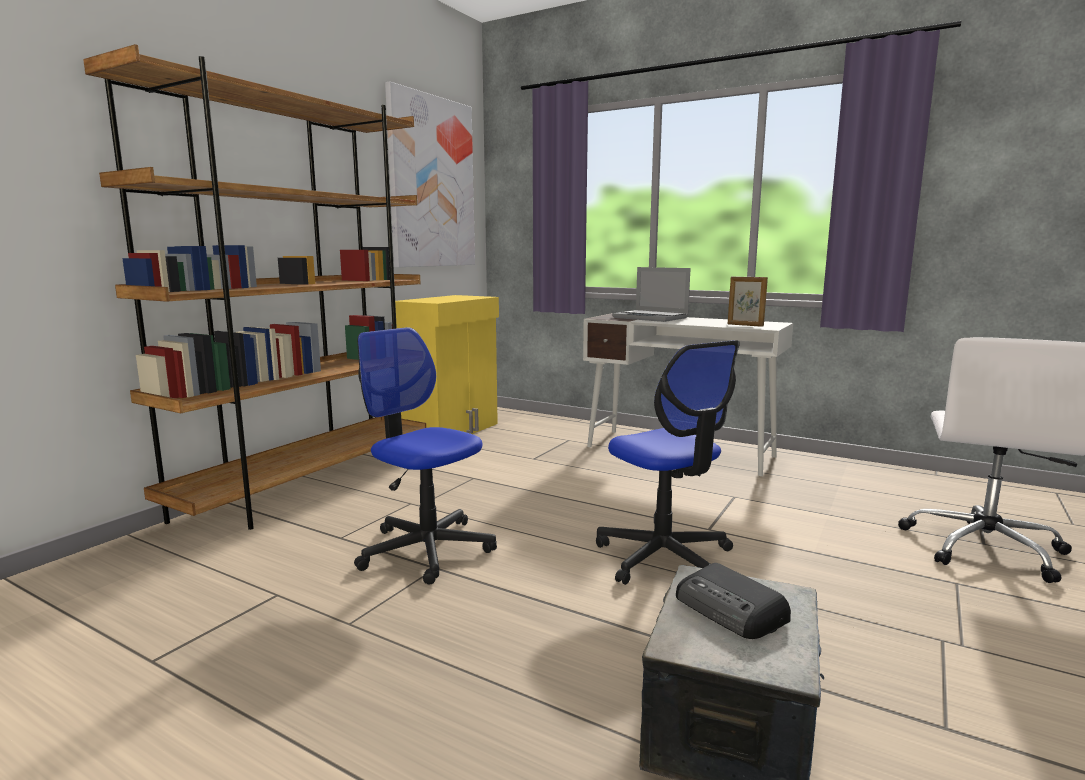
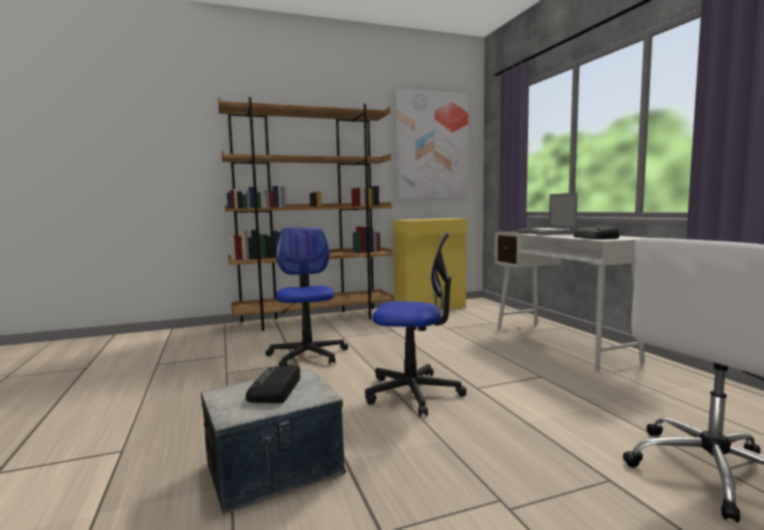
camera: 40 degrees right, 5 degrees down
(664, 557) = (413, 392): office chair -> office chair turned 90 degrees counterclockwise
(745, 325) = (595, 238): picture frame -> radio

